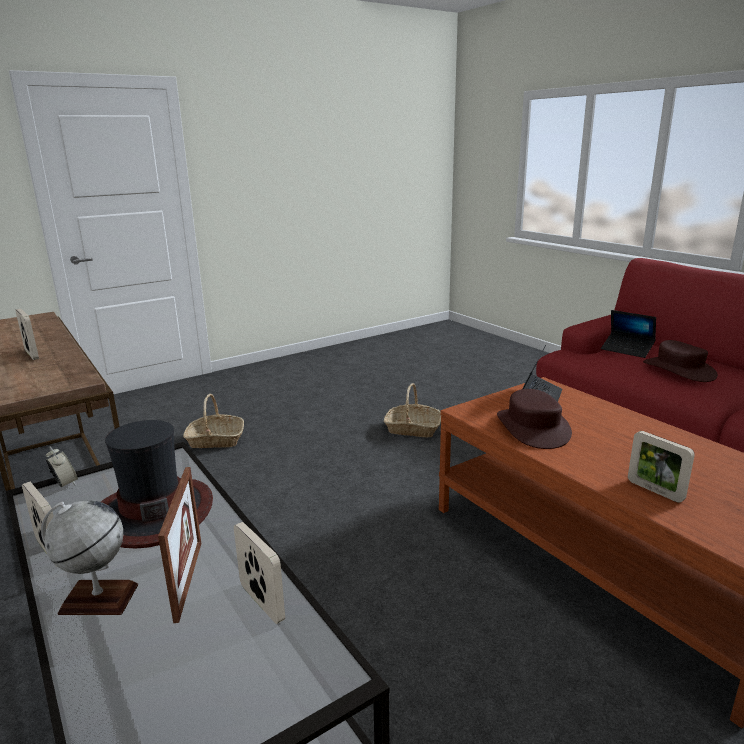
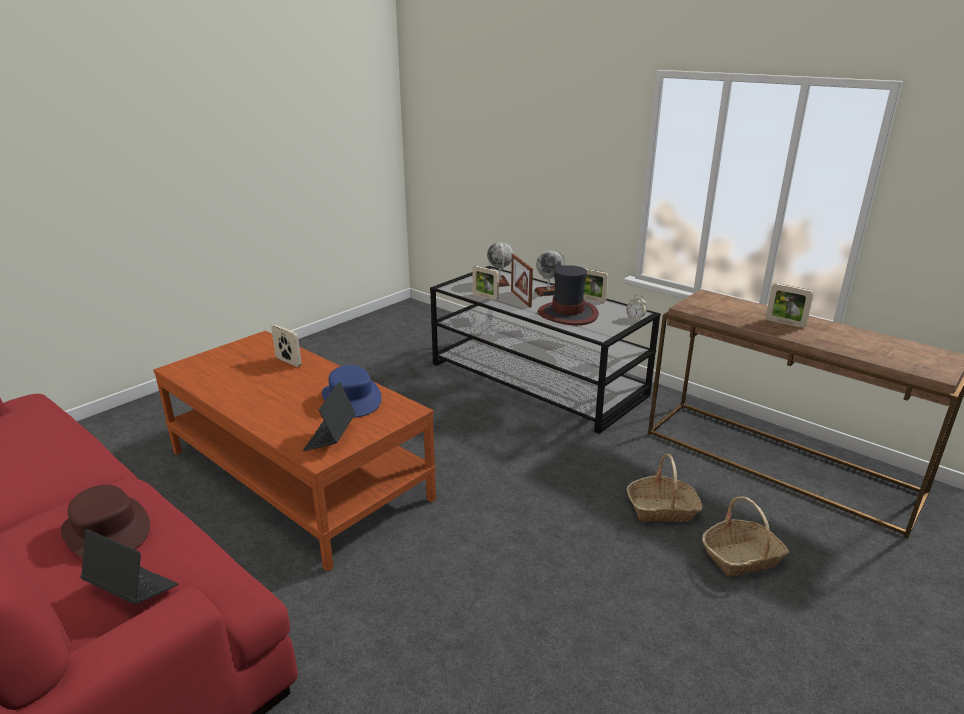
camera: 165 degrees right, 5 degrees up
(165, 685) = (499, 282): none -> globe
(412, 429) = (495, 629): basket -> basket (662, 509)
(533, 428) = (351, 399): brown hat -> blue hat

